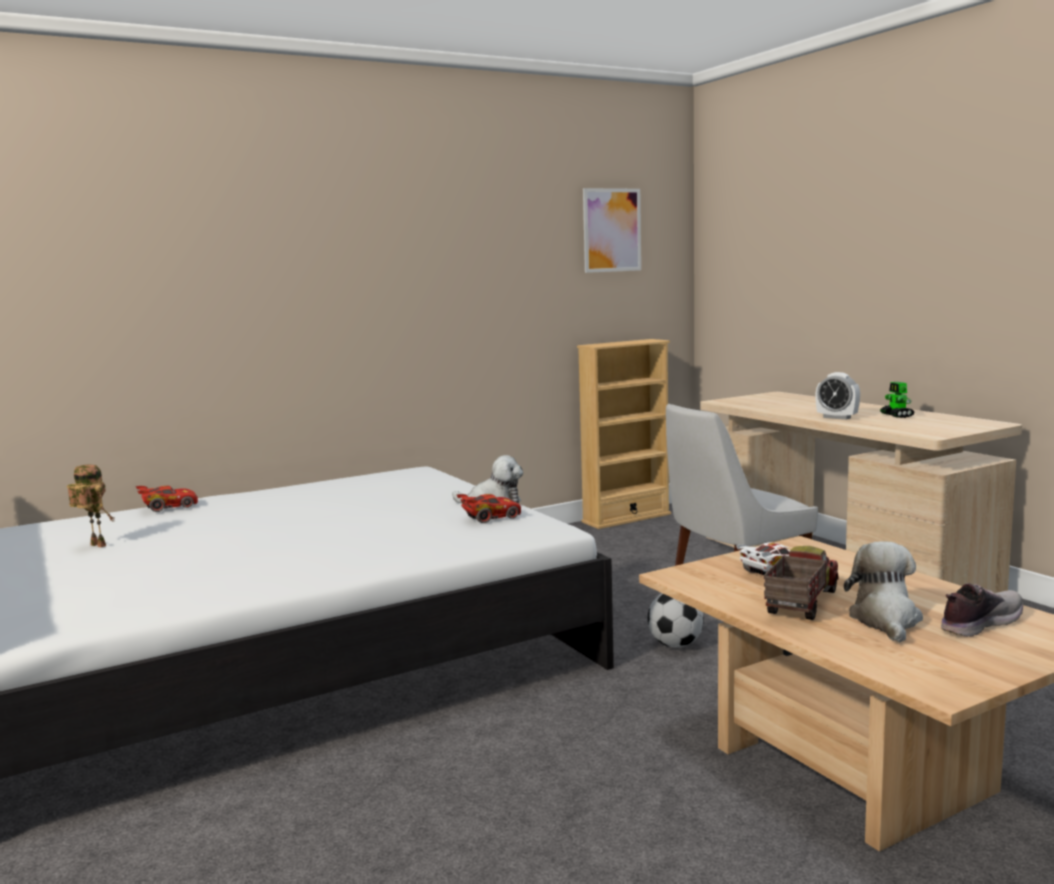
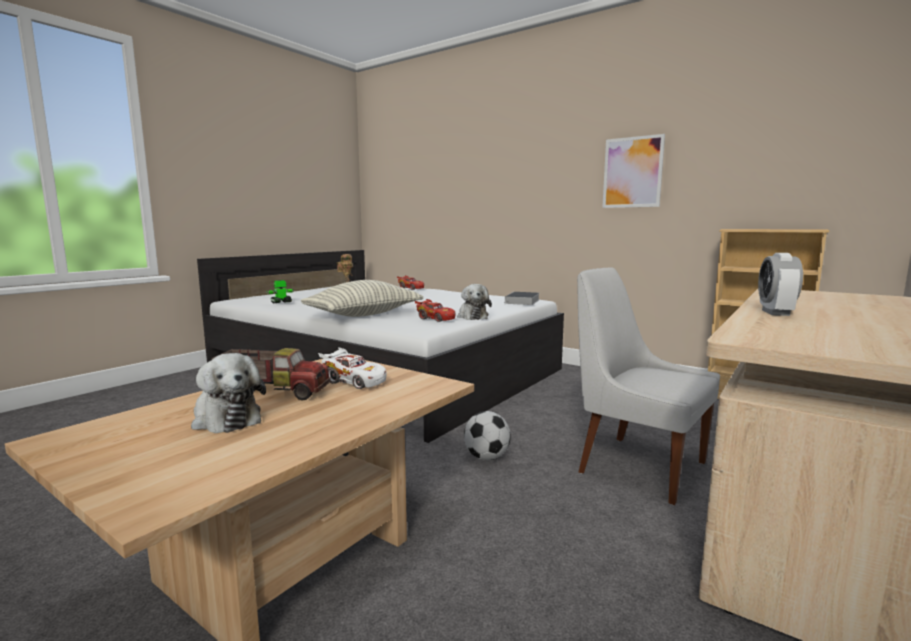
camera: 65 degrees right, 0 degrees up
(400, 547) = (364, 315): none -> pillow
(424, 474) = (522, 301): none -> book
(612, 230) = (790, 116): picture -> picture (632, 172)
(885, 620) = (225, 418): plush toy -> plush toy turned 60 degrees clockwise
(897, 416) = (863, 327): toy robot -> toy robot (281, 302)
(979, 623) = (206, 454): shoe -> none

